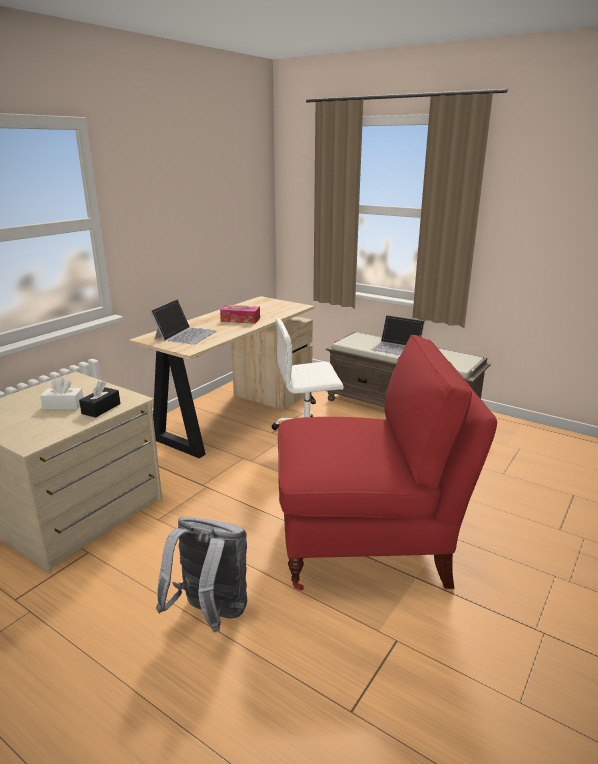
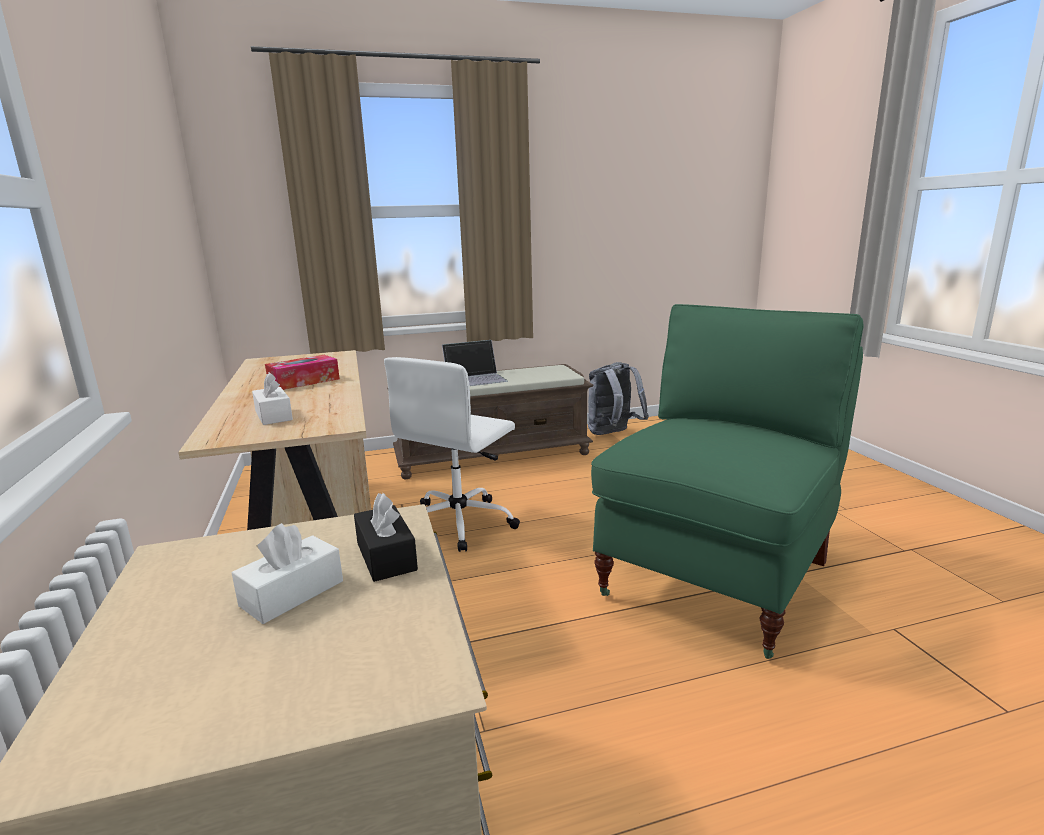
camera: 50 degrees left, 5 degrees down
(185, 335) = (273, 416): laptop -> white tissue box
(210, 614) = (776, 764): grey backpack -> grey backpack (613, 434)
(366, 545) = (717, 577): red chair -> green chair

